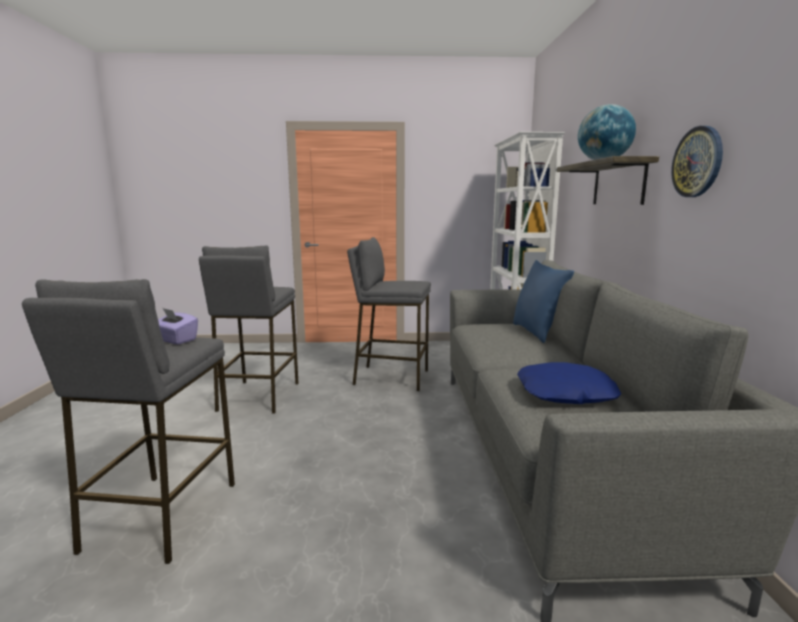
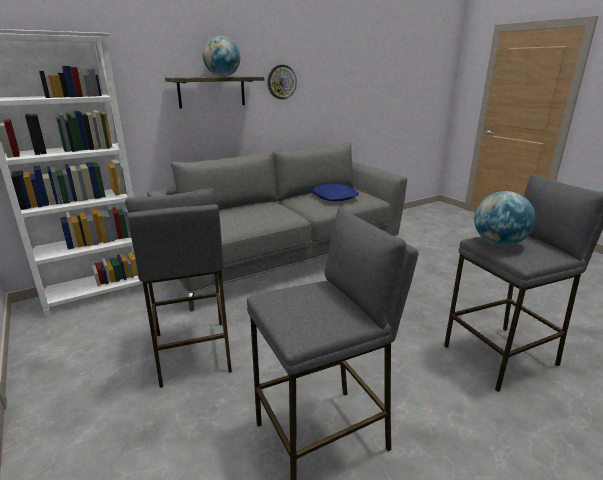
camera: 120 degrees left, 10 degrees up
(175, 340) = (498, 243): purple tissue box -> globe
(537, 332) = (230, 209): blue pillow -> none

